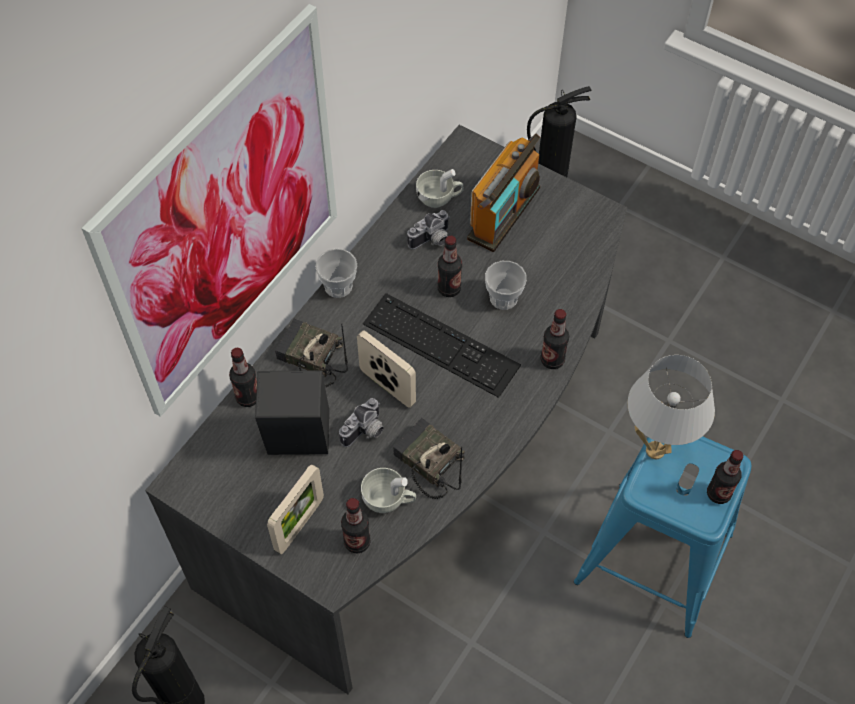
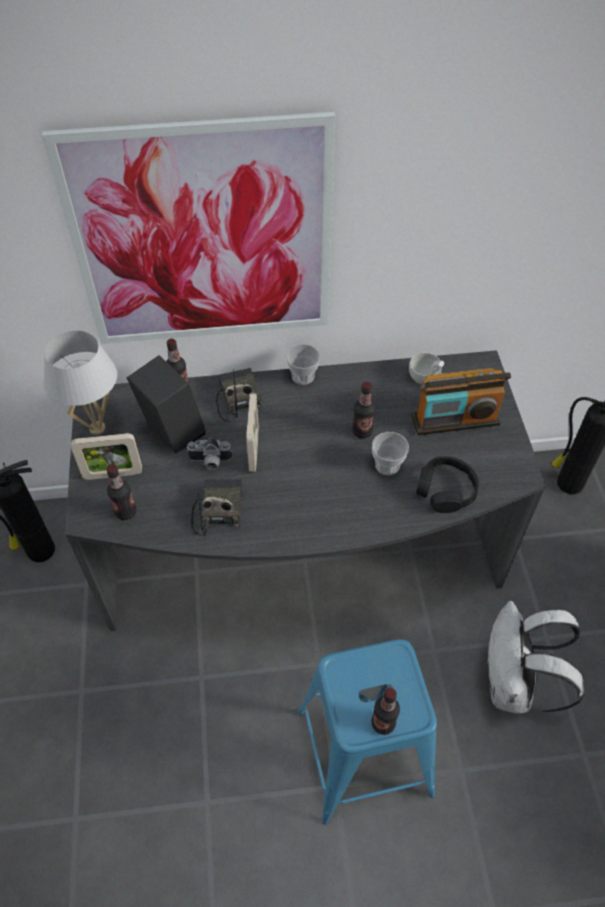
camera: 50 degrees right, 5 degrees down
(389, 499) = (171, 508): white cup -> none
(432, 241) = (389, 398): camera -> none
(440, 345) = (314, 456): keyboard -> none
(552, 360) = (367, 526): bottle -> none
(568, 277) = (445, 490): none -> black headphones
(654, 450) = (378, 653): white table lamp -> white table lamp (97, 428)
(689, 400) = (513, 686): none -> white backpack

